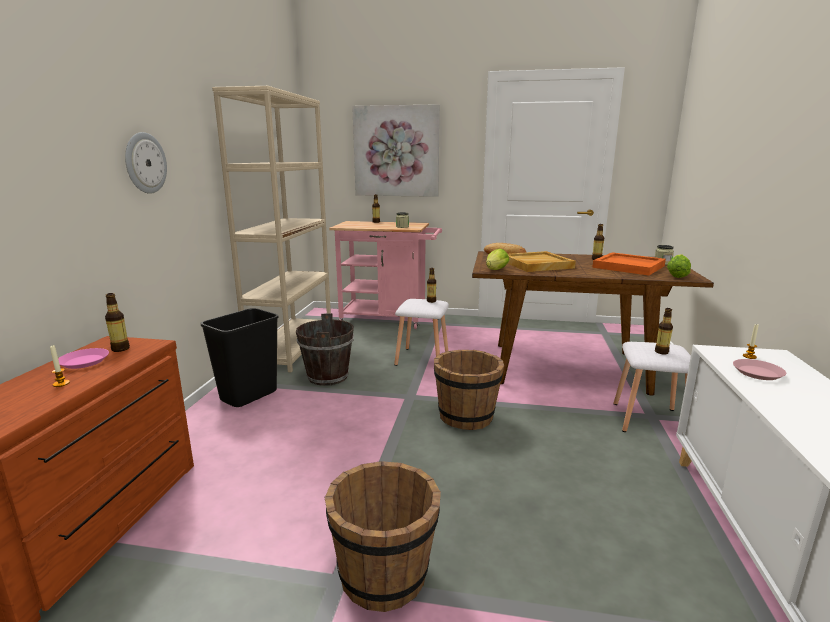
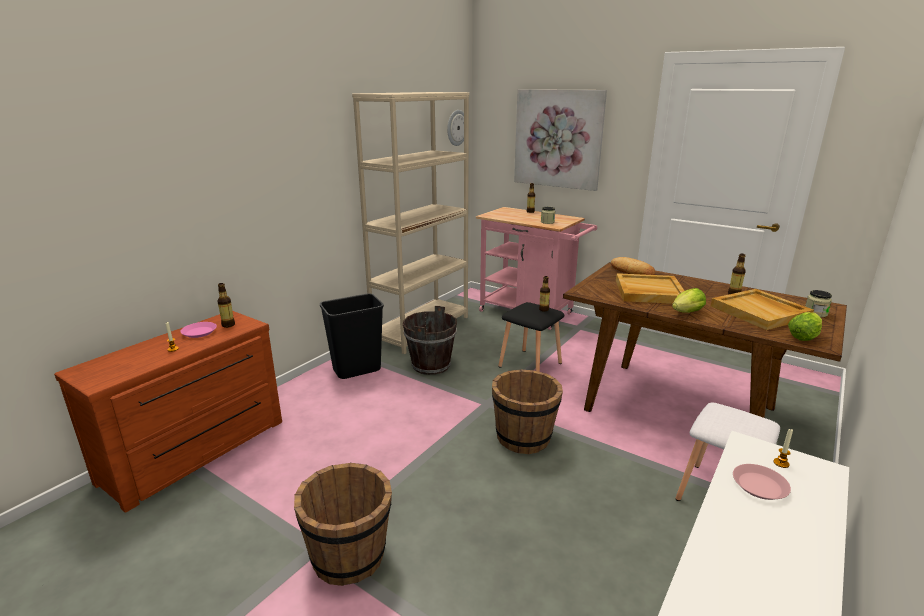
camera: 25 degrees right, 5 degrees up
(145, 163) = (277, 170): wall clock -> wall clock (456, 127)
(421, 358) = (530, 364): white stool -> black stool
(495, 270) = (590, 294): lettuce -> lettuce (685, 313)
(629, 266) = (760, 312): orange tray -> beige tray
(661, 352) = (734, 425): bottle -> none

